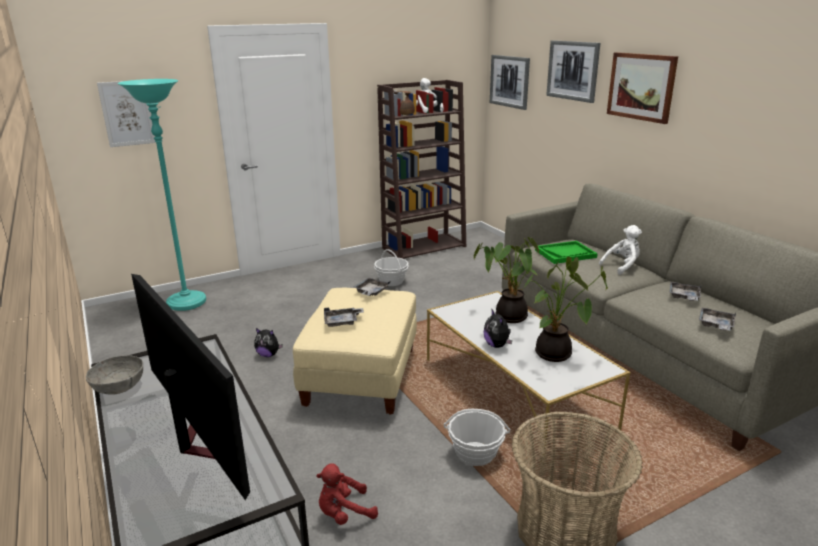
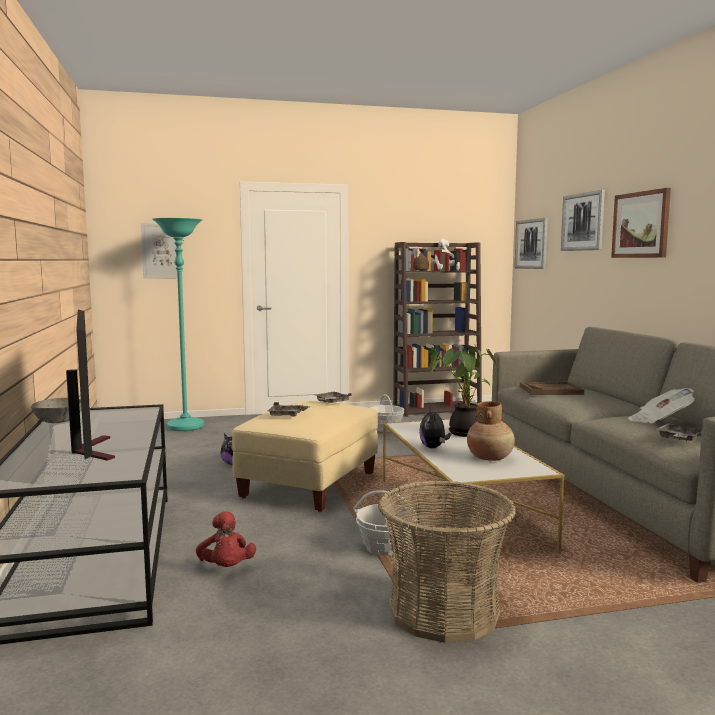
camera: 15 degrees right, 15 degrees down
(344, 513) = (226, 568): red plush toy -> red plush toy turned 105 degrees counterclockwise
(555, 355) = (490, 458): potted plant -> brown vase
(565, 254) = (551, 390): green tray -> brown tray
(622, 266) = (607, 401): white plush toy -> none
(684, 297) = (660, 421): grey tray -> newspaper

